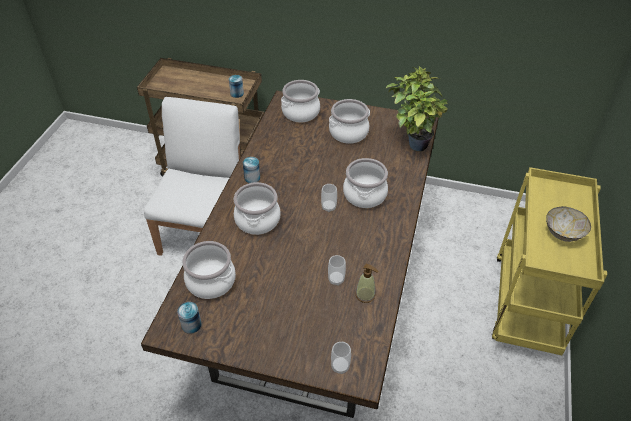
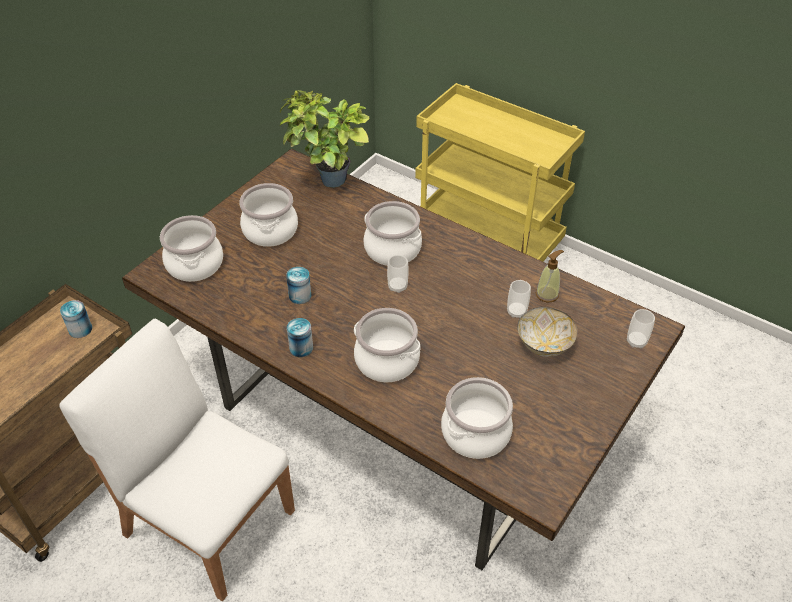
camera: 70 degrees left, 0 degrees up
(191, 325) = (541, 468): can -> can (300, 296)
(562, 233) = (509, 135): bowl -> bowl (544, 345)

